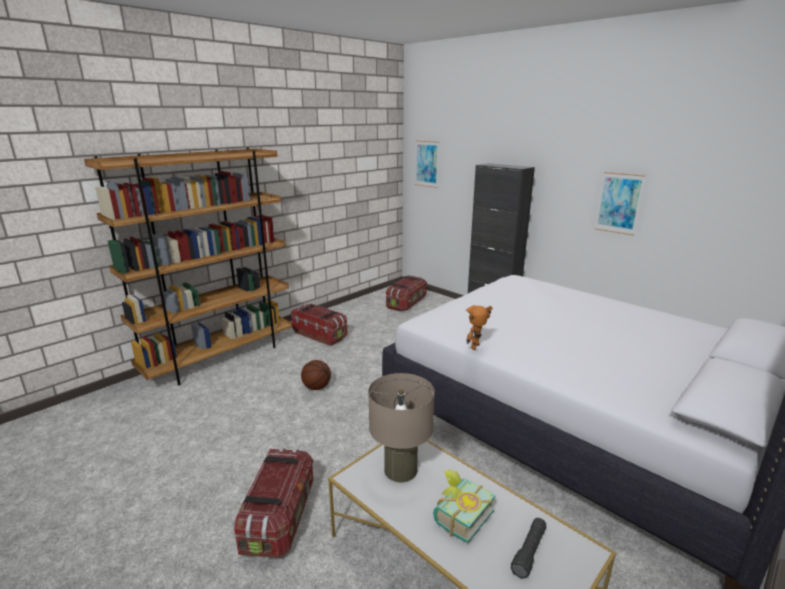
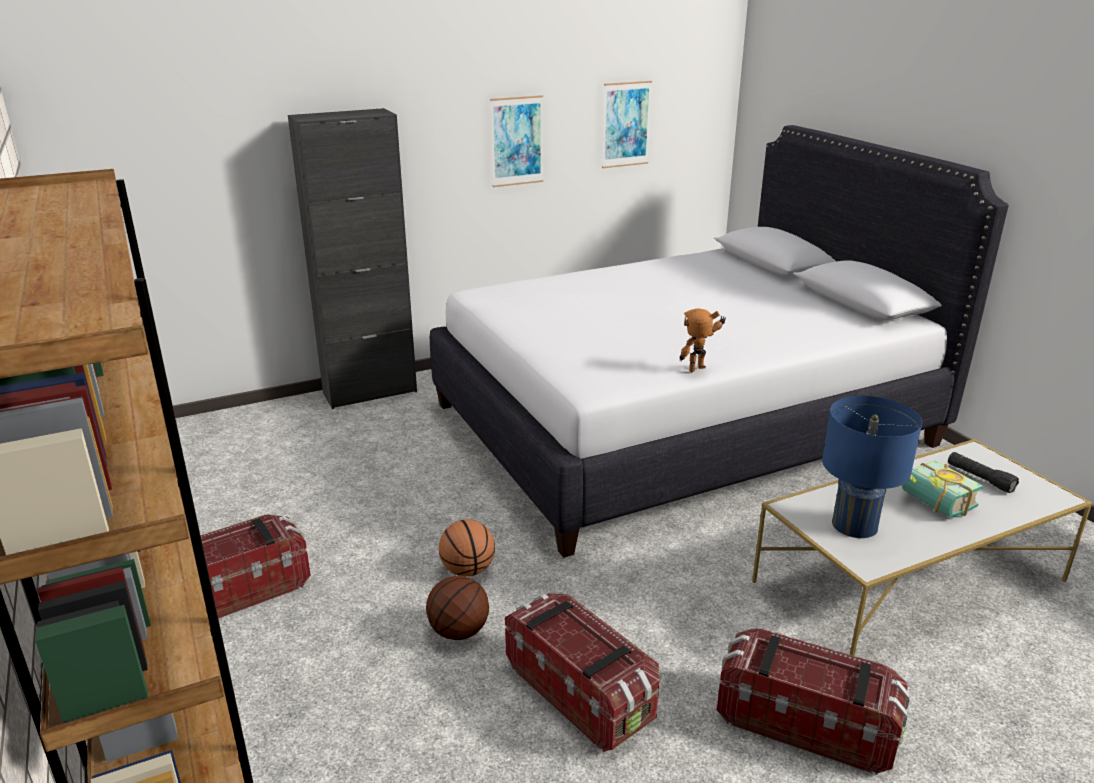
camera: 70 degrees left, 5 degrees up
(361, 379) = (468, 570): none -> basketball
(400, 470) = (854, 525): beige table lamp -> blue table lamp
(407, 303) = (213, 453): storage box -> storage box (580, 691)
(426, 164) = (108, 141): picture -> picture (626, 124)
(477, 348) = (699, 371): toy robot -> toy robot turned 90 degrees clockwise

